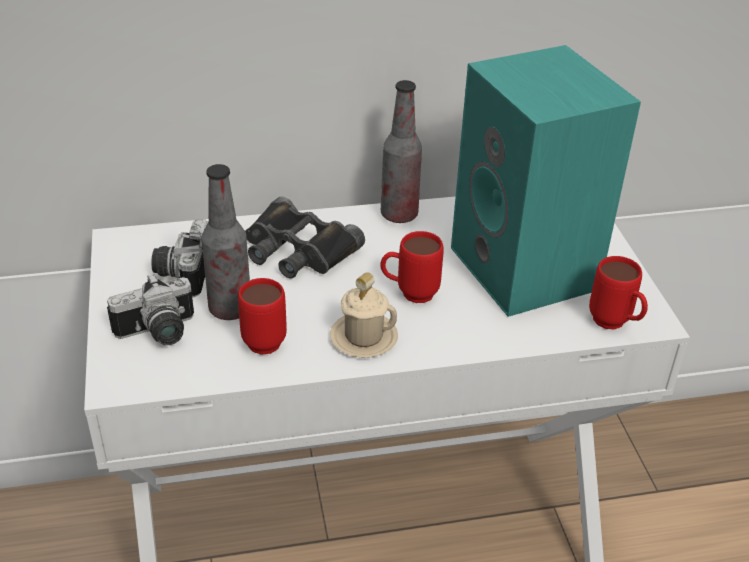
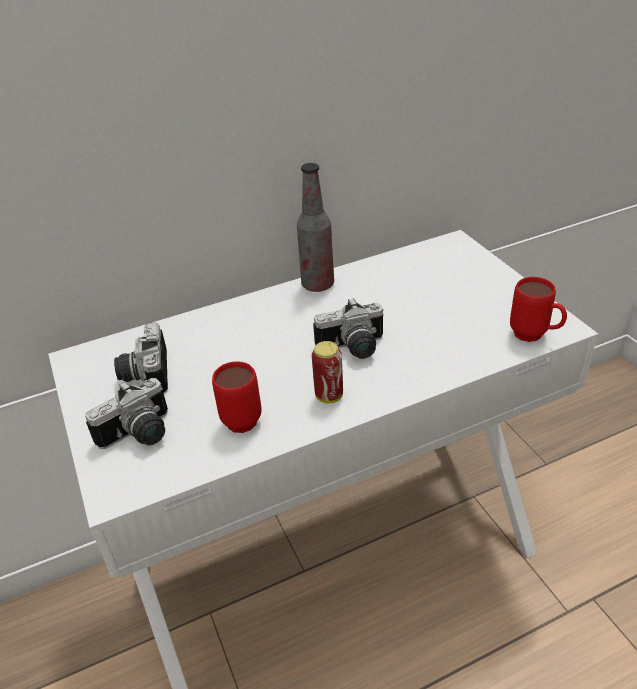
camera: 10 degrees left, 0 degrees up
(230, 309) = (199, 397): bottle -> none
(297, 250) = (241, 332): black binoculars -> none
(363, 337) = (329, 396): beige mug -> can
(409, 294) = (353, 349): red mug -> camera
(527, 270) = (443, 307): turquoise speaker -> none

